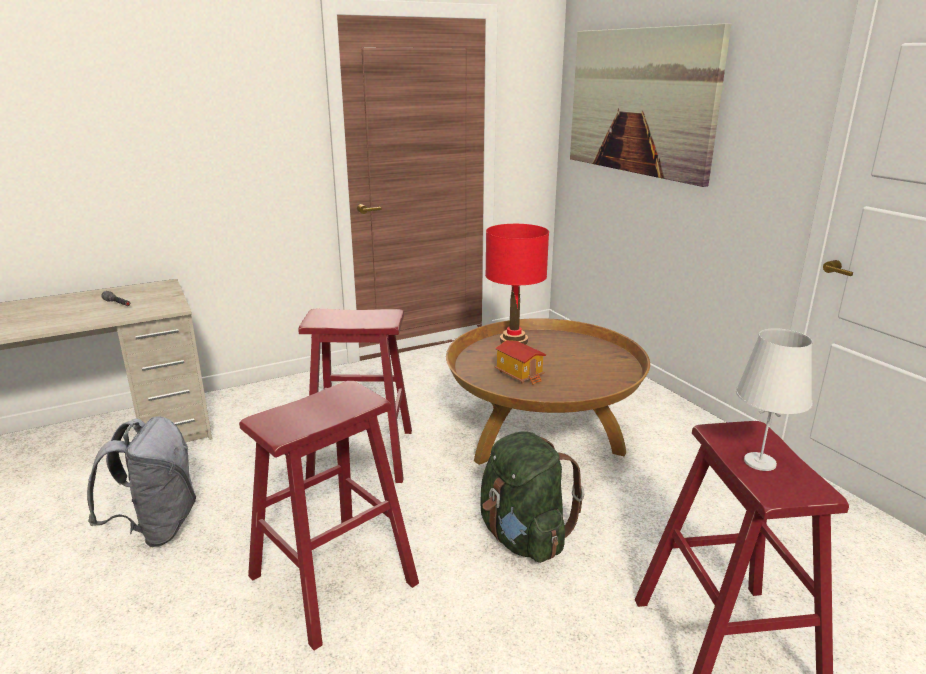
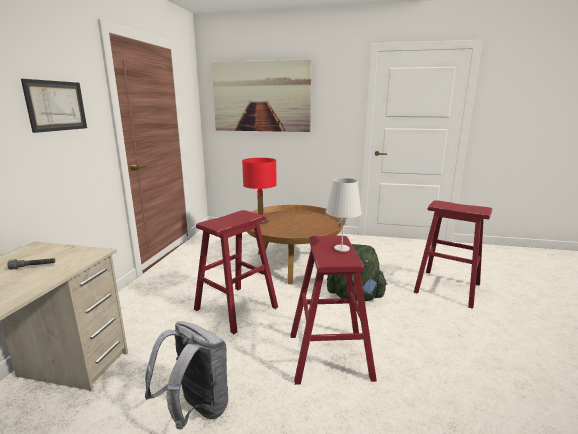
camera: 50 degrees left, 5 degrees down
(231, 123) = (56, 106): none -> picture
(520, 374) = (293, 230): toy house -> none
(759, 462) = (461, 207): white table lamp -> white table lamp (341, 248)

